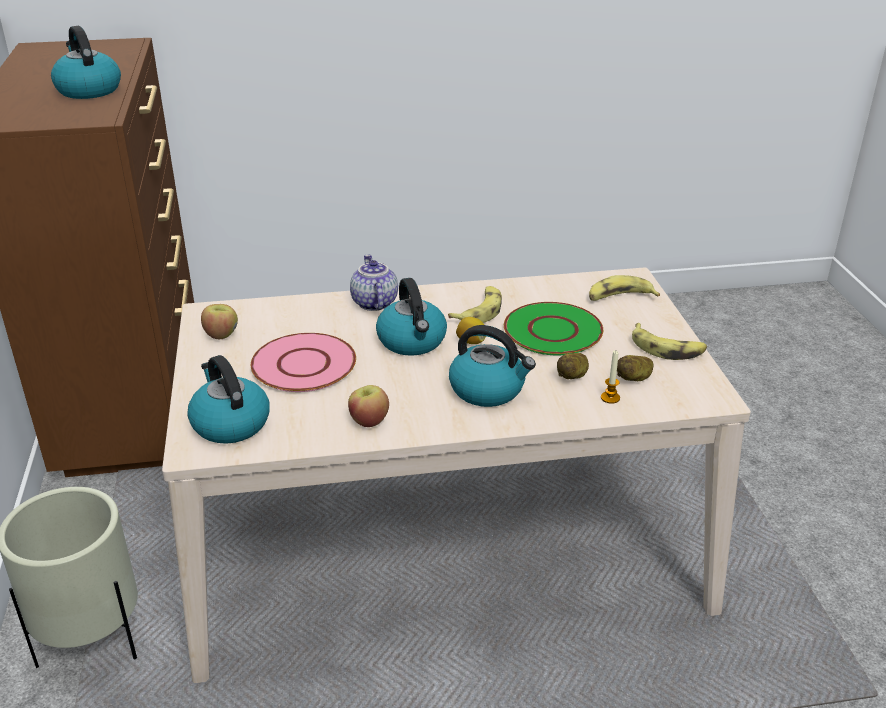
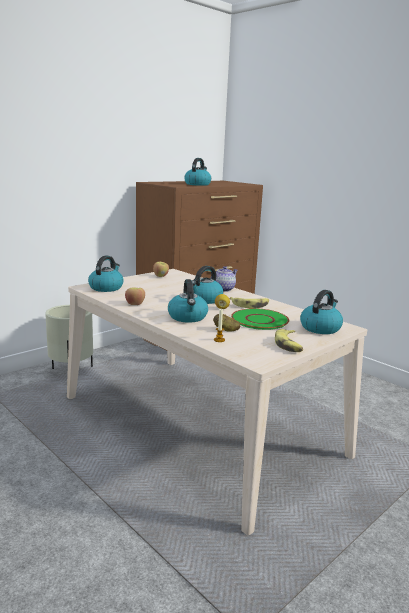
camera: 55 degrees right, 15 degrees down
(303, 364) = (159, 289): pink plate -> none
(619, 298) = (320, 328): banana -> kettle
(634, 378) = (246, 342): potato -> none

